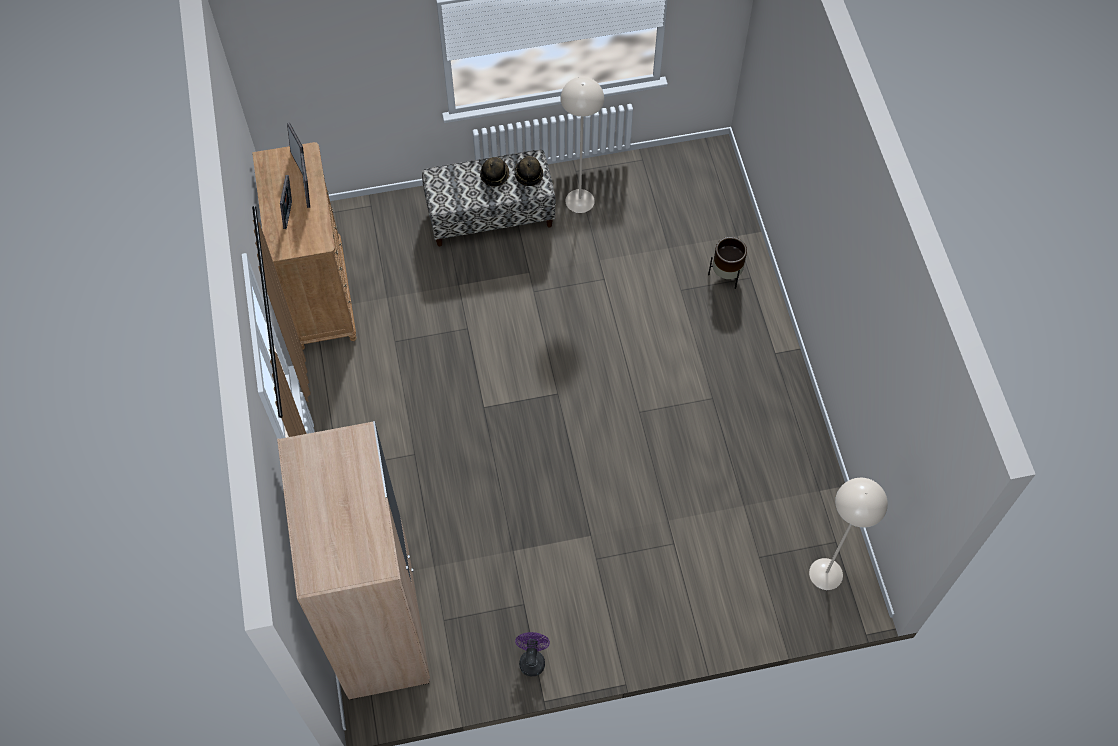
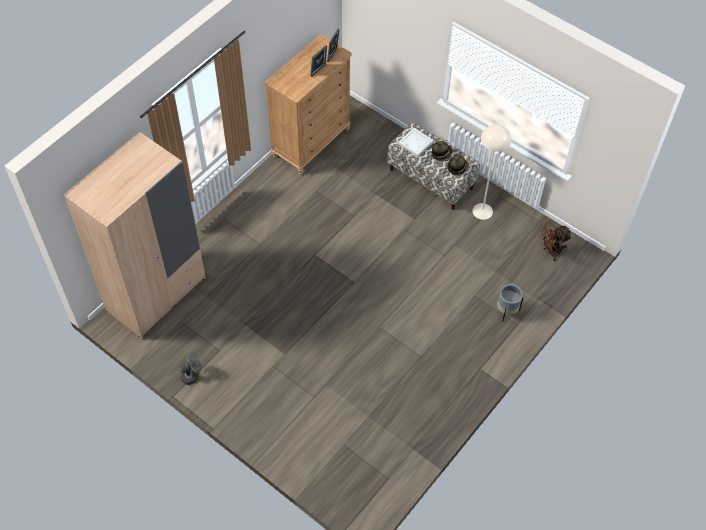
camera: 50 degrees right, 5 degrees down
(290, 215) = (299, 72): picture frame -> none
(456, 189) = (415, 143): none -> white tray
(532, 659) = (192, 375): purple fan -> grey fan
(689, 179) = (550, 252): none -> brown fan
(726, 275) = (506, 311): brown planter -> grey planter
(825, 574) = (363, 486): beige floor lamp -> none

